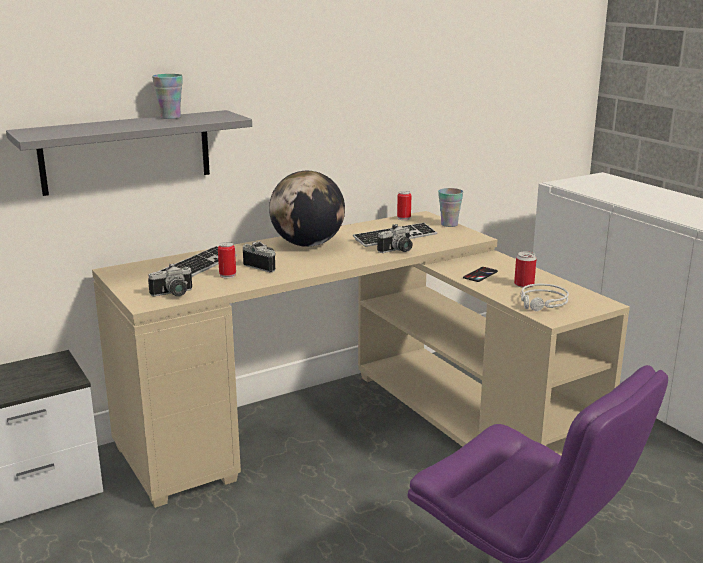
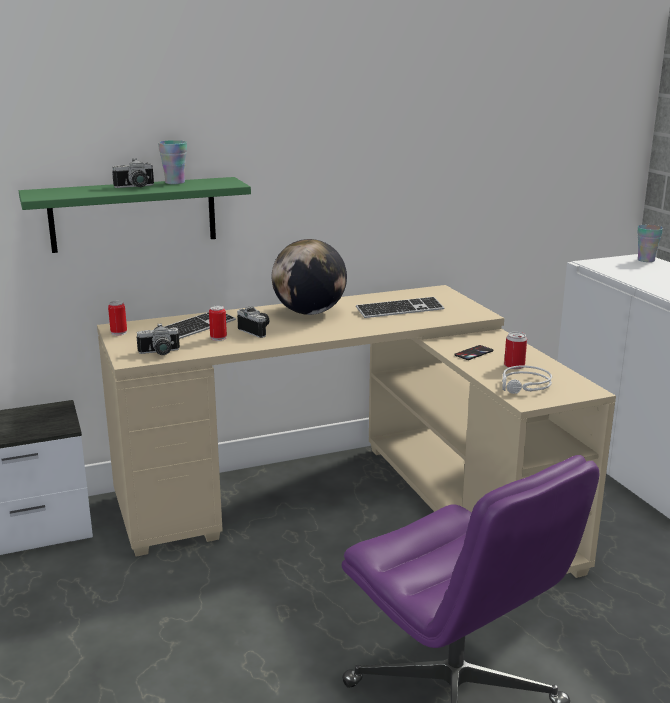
camera: 10 degrees right, 0 degrees up
(126, 152) = (133, 214): grey shelf -> green shelf
(398, 251) = (395, 324): camera -> camera (136, 187)
(403, 218) = (418, 291): can -> can (119, 333)
(449, 224) = (461, 300): cup -> cup (646, 260)

